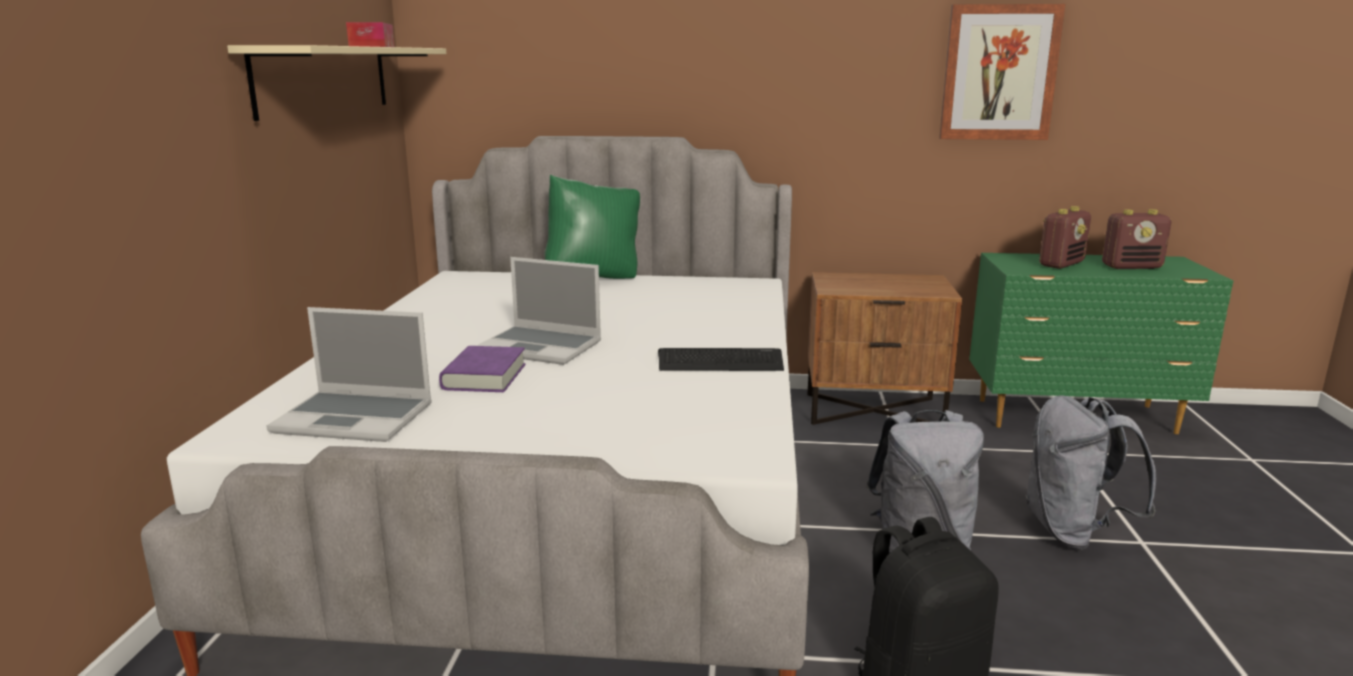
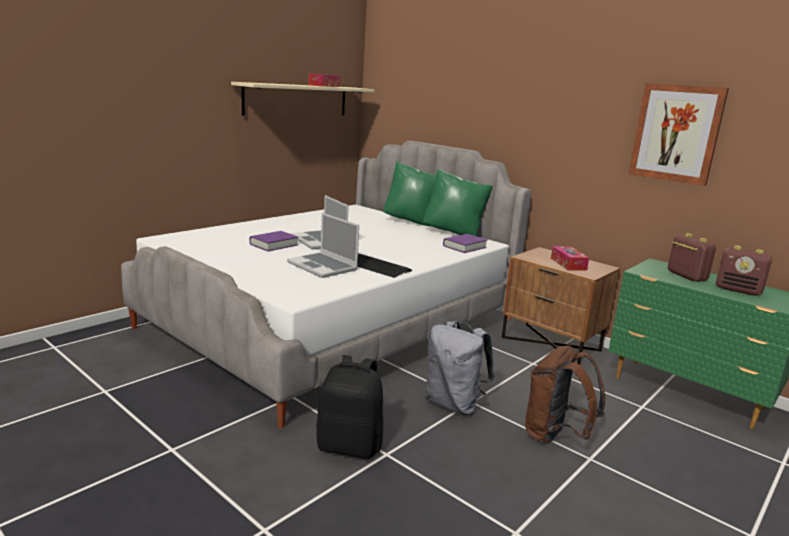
camera: 35 degrees right, 0 degrees up
(356, 418) = (204, 244): laptop -> laptop (323, 266)
(685, 280) = (454, 233): none -> green pillow
(745, 296) = (464, 247): none -> purple book
(893, 286) = (568, 264): none -> tissue box
(1061, 264) = (686, 276): radio -> radio turned 105 degrees counterclockwise
(1073, 532) = (555, 436): grey backpack -> brown backpack

